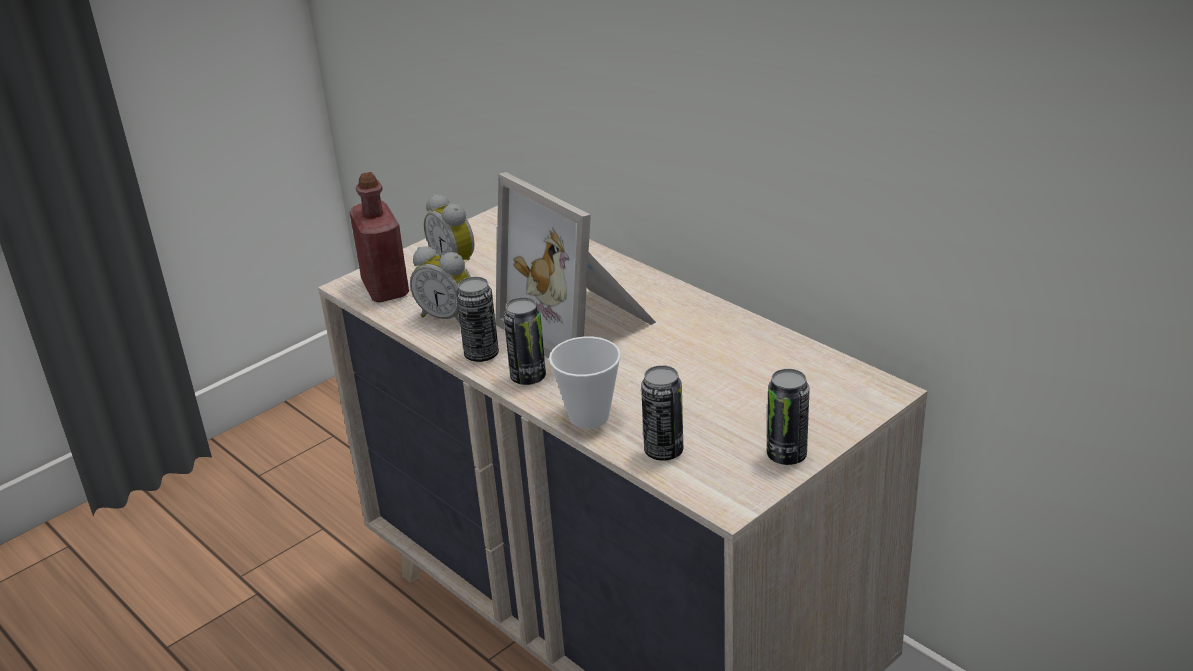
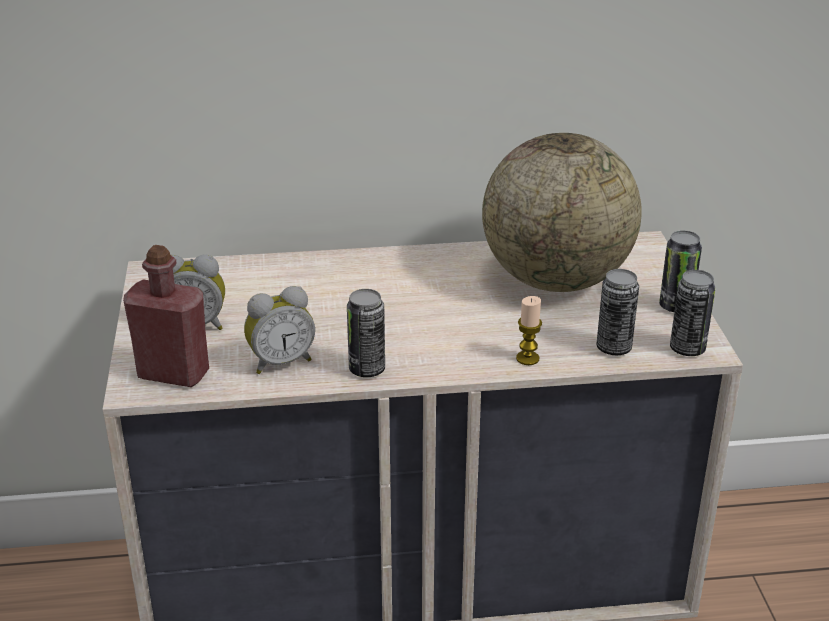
camera: 55 degrees left, 0 degrees up
(528, 377) = (434, 362): can -> can (687, 349)
(582, 325) = (393, 309): picture frame -> none
(589, 416) = (527, 358): cup -> candle
(739, 375) = (556, 280): none -> globe

